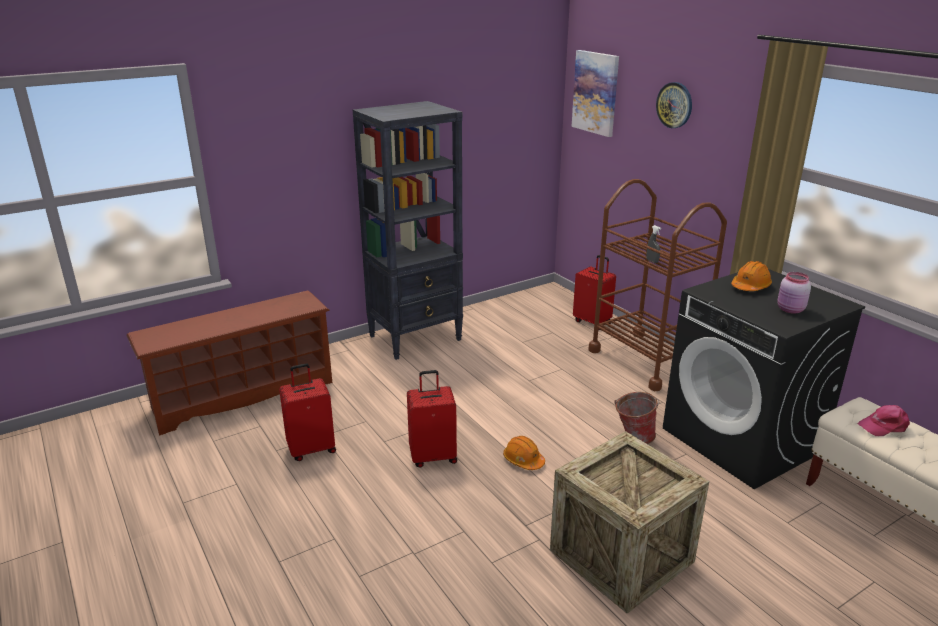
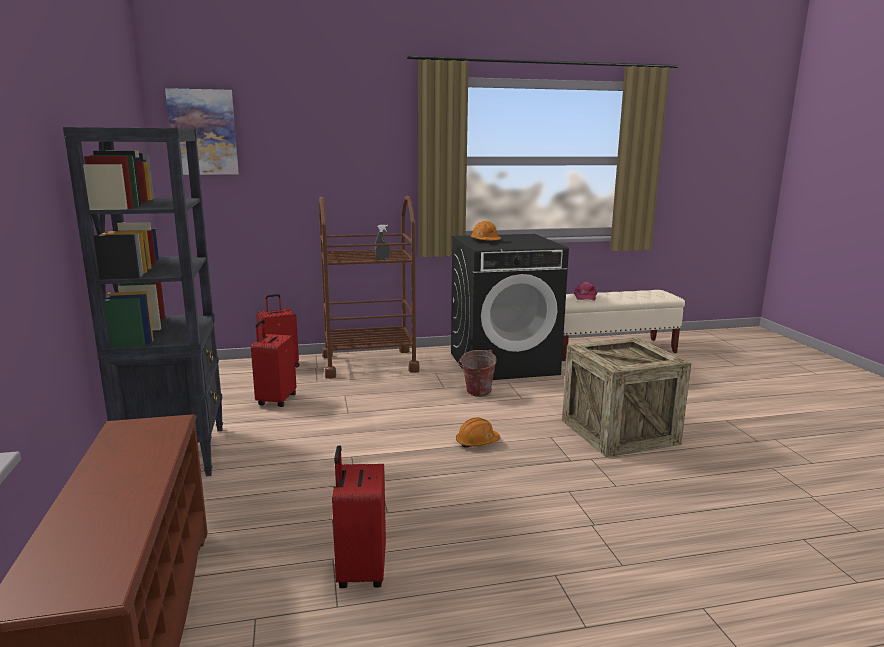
camera: 70 degrees left, 10 degrees down
(433, 456) = (439, 486): red suitcase -> red suitcase (275, 400)
(674, 105) = (316, 128): wall clock -> none
(790, 310) = (529, 241): pink jar -> none

